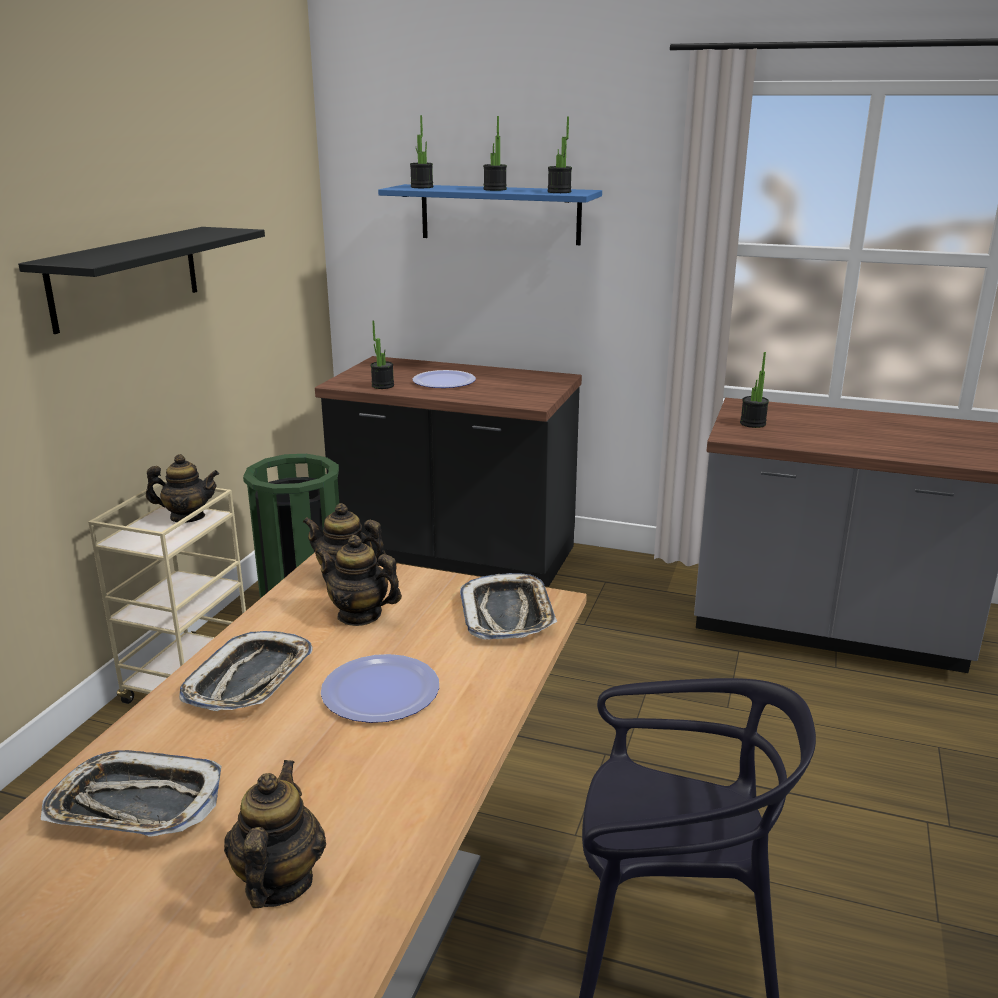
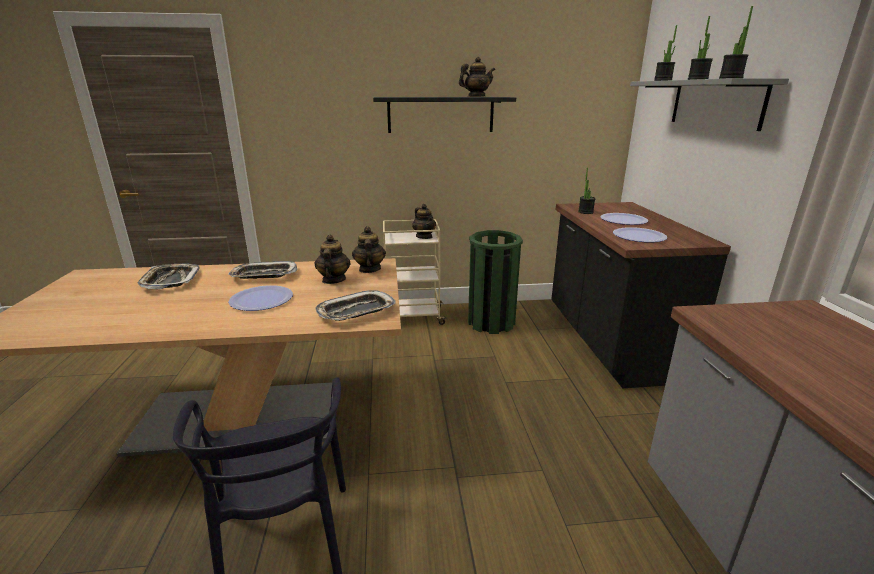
camera: 65 degrees right, 0 degrees up
(278, 883) = (113, 314): teapot -> teapot (476, 96)
(500, 214) = (716, 103): blue shelf -> grey shelf
(511, 393) = (639, 236): none -> plate
(752, 424) = (760, 319): potted plant -> none

